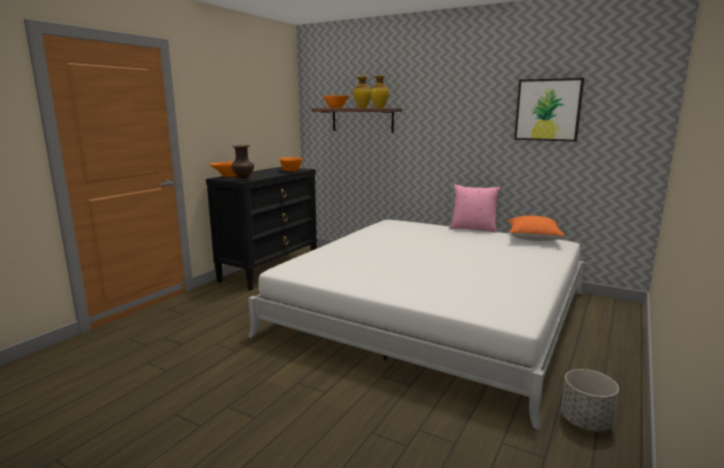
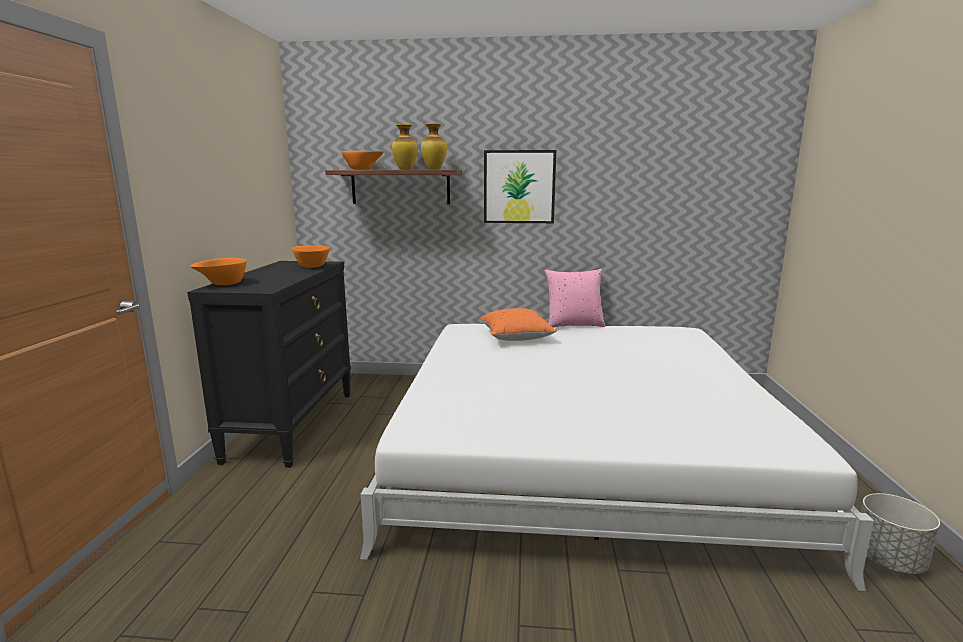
camera: 25 degrees left, 0 degrees up
(244, 179) = (264, 288): brown vase -> none
(533, 239) = (656, 330): orange pillow -> orange pillow (516, 338)
(548, 110) = (656, 172): picture -> picture (519, 187)

